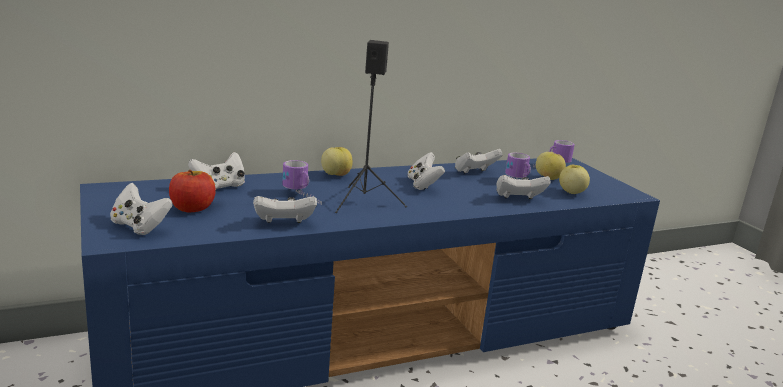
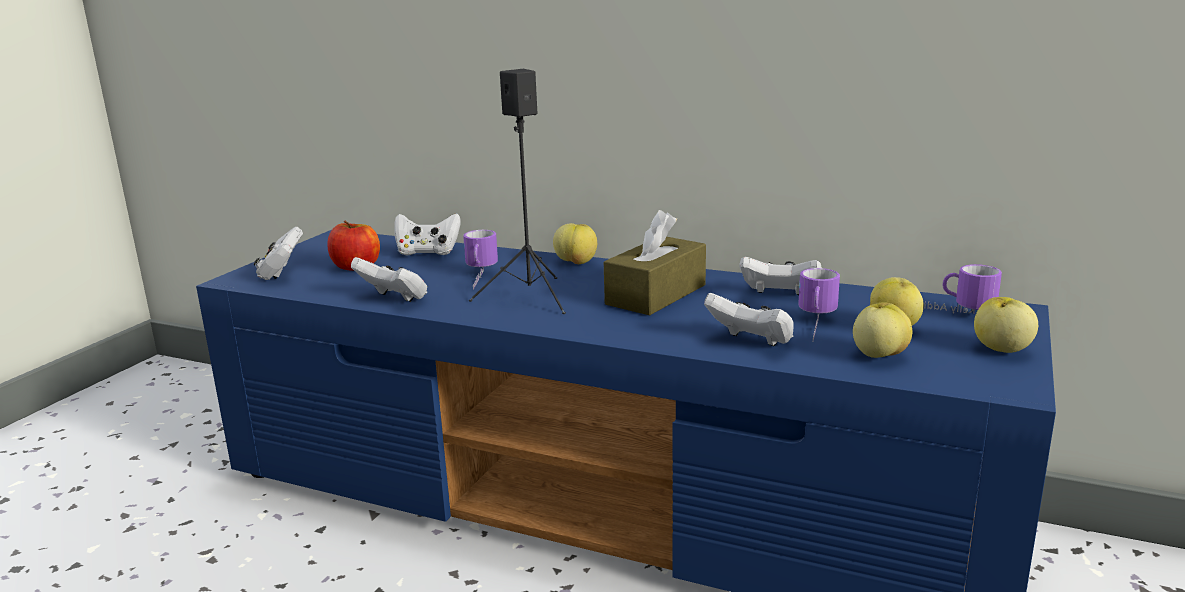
camera: 50 degrees right, 0 degrees up
(423, 185) = (656, 294): white game controller -> brown tissue box
(598, 179) = (1001, 349): none -> apple

